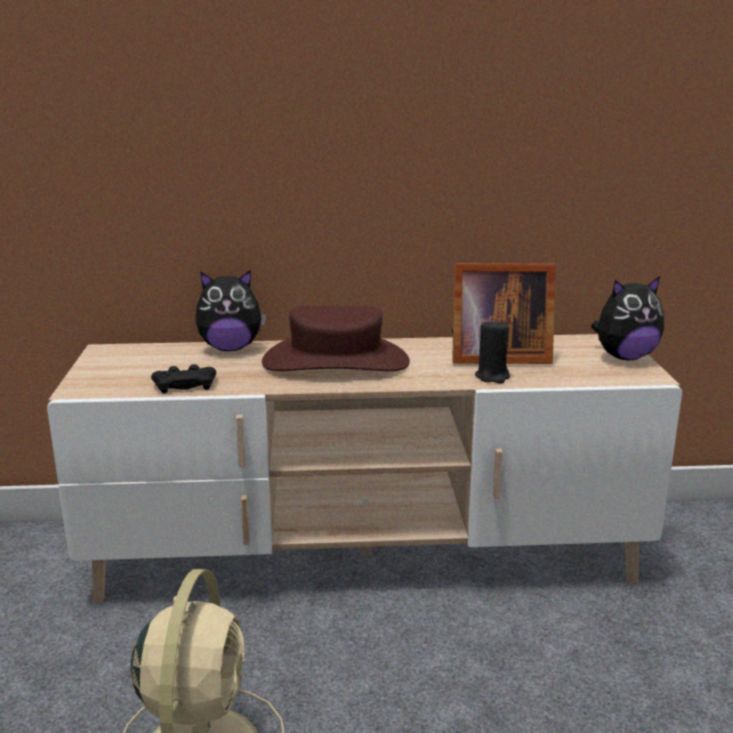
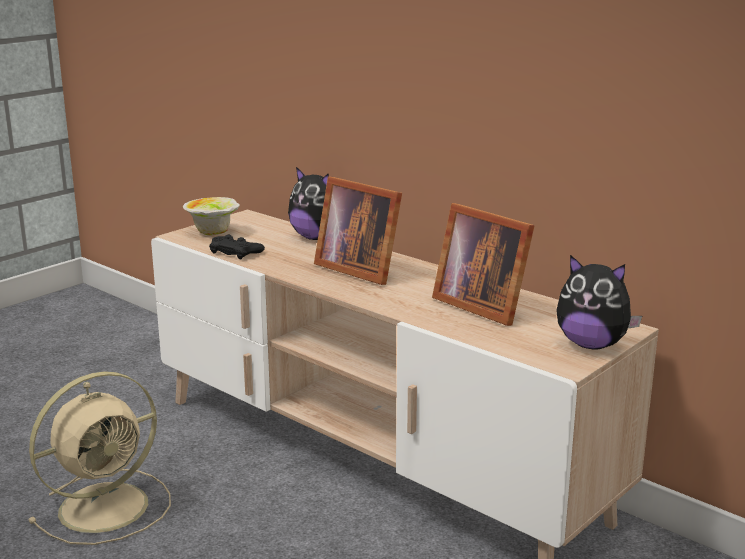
camera: 45 degrees right, 0 degrees up
(111, 376) = (213, 233): none -> bowl
(336, 361) = (359, 268): brown hat -> picture frame
(492, 376) = (437, 317): black candle -> none

